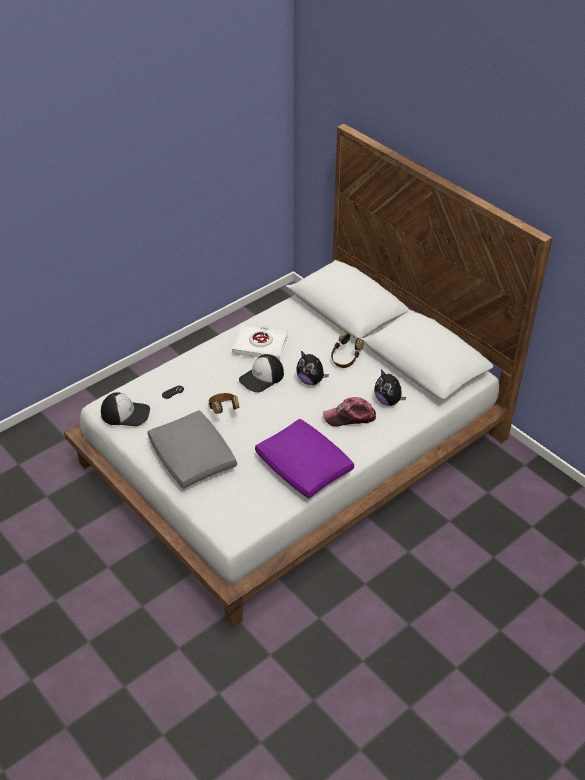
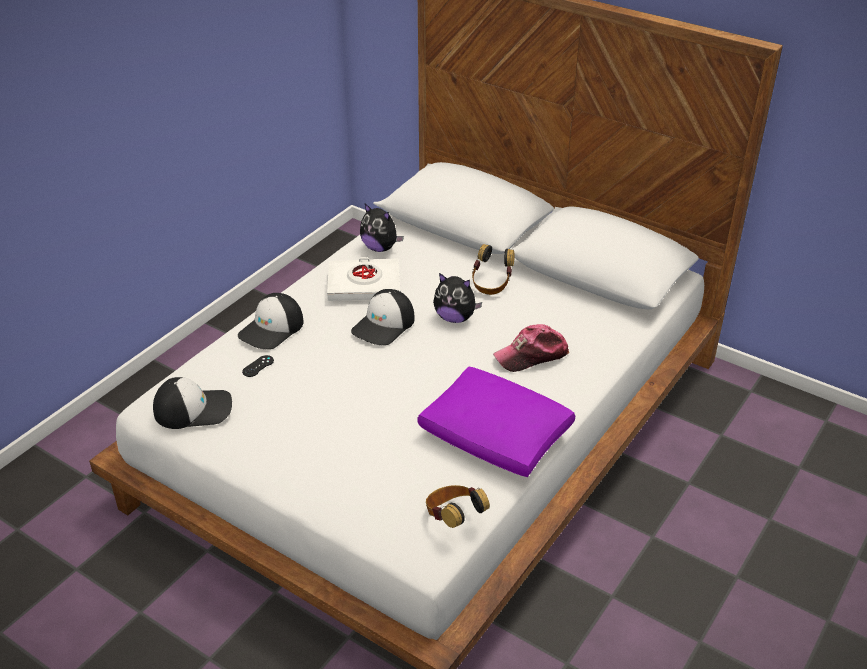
camera: 15 degrees left, 5 degrees down
(190, 367) = (272, 329): none -> cap
(193, 458) = (322, 454): grey pillow -> none
(223, 411) = (345, 378): headphones -> headphones (453, 518)
(388, 401) = (574, 326): plush toy -> plush toy (380, 248)

